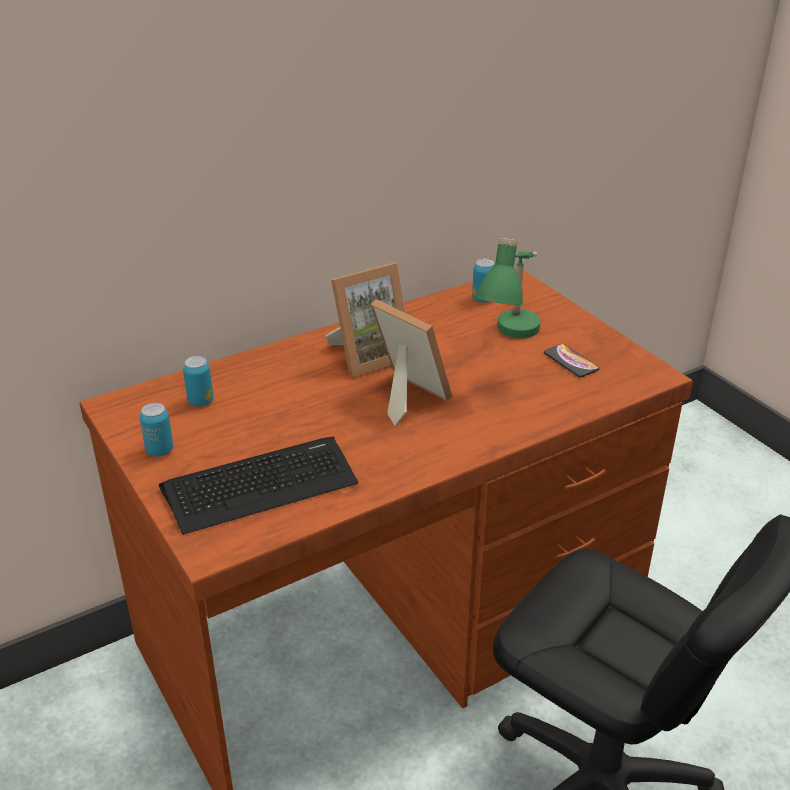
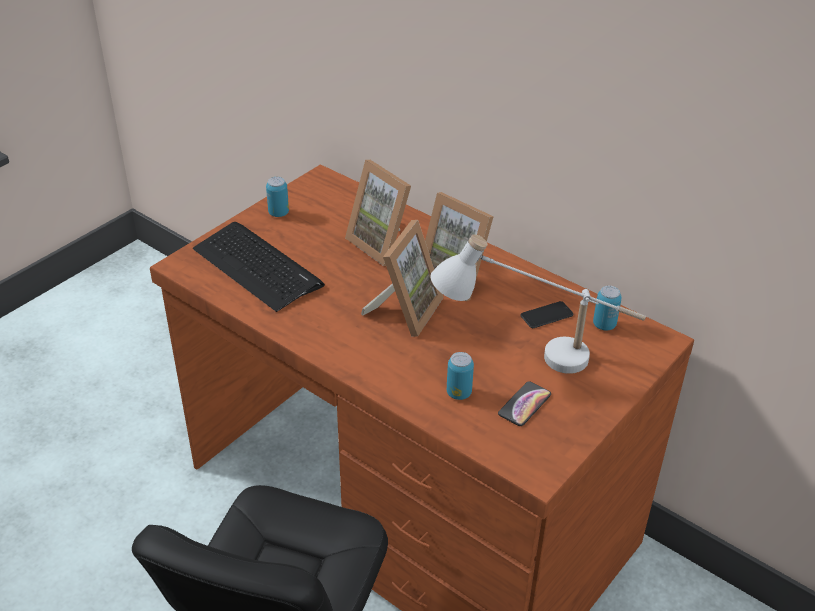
camera: 70 degrees right, 5 degrees up
(200, 401) = (345, 212): can -> can (459, 393)
(279, 387) = (383, 243): none -> picture frame
(455, 322) = (546, 315): none -> phone
(511, 343) = (532, 358): green table lamp -> white table lamp

